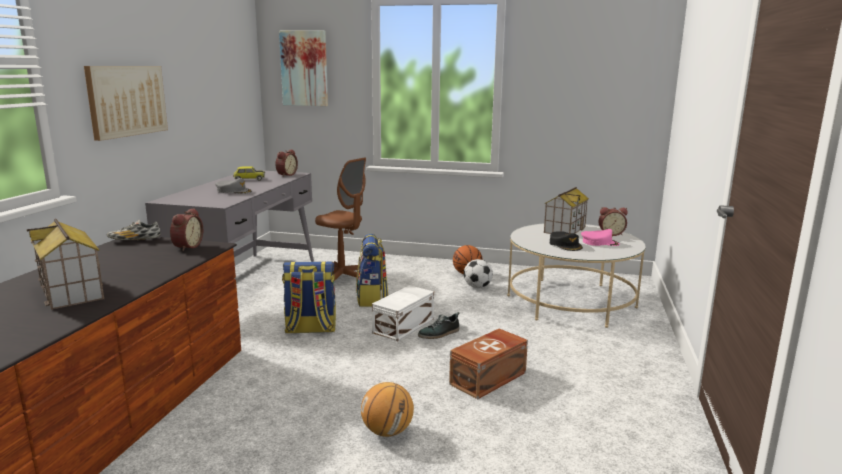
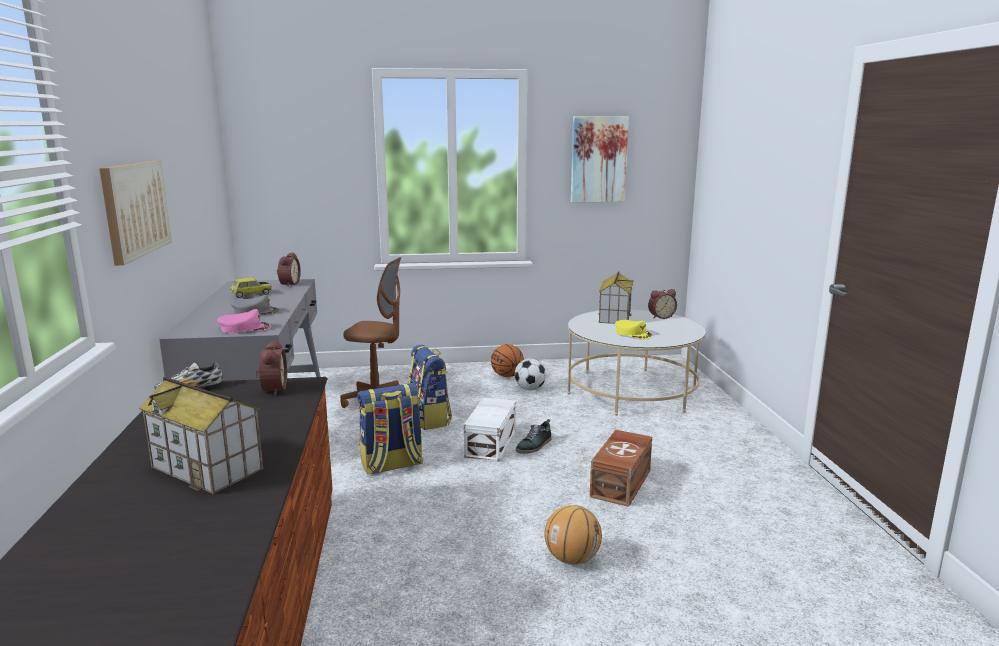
camera: 20 degrees left, 0 degrees up
(304, 68) = (287, 152): picture -> picture (598, 159)
(565, 245) = (633, 333): black cap -> yellow cap
(599, 242) = (660, 327): pink cap -> pink cap (245, 328)

